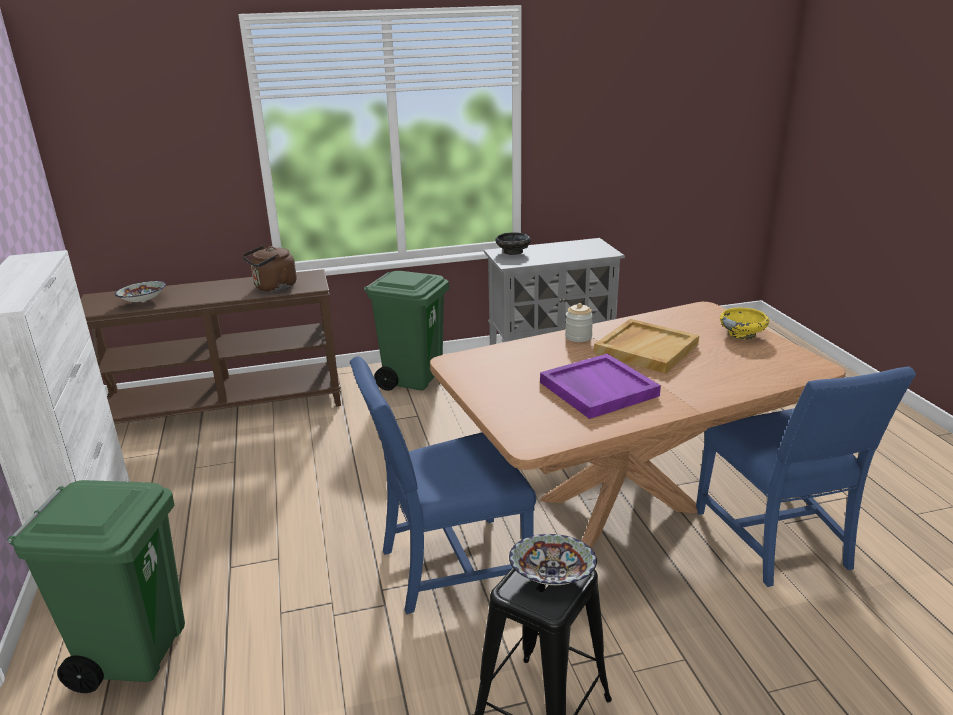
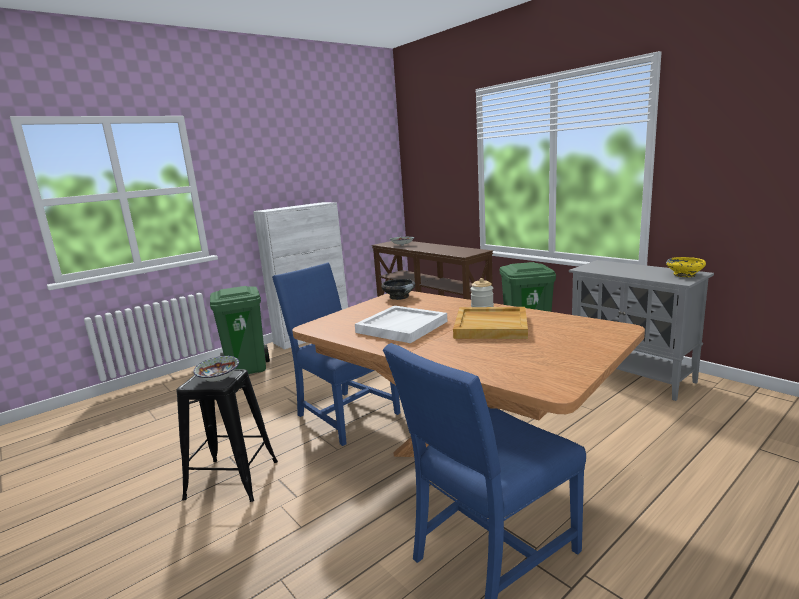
camera: 65 degrees right, 10 degrees down
(273, 287) = (450, 251): brown kettle -> none
(512, 252) = (609, 264): black bowl -> black bowl (399, 297)
(597, 389) = (401, 326): purple tray -> white tray
(742, 334) = (583, 349): yellow bowl -> yellow bowl (684, 275)

